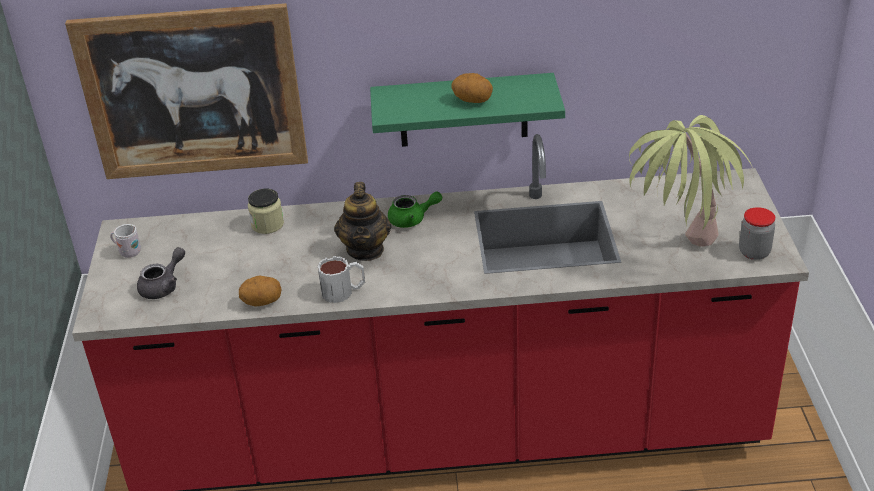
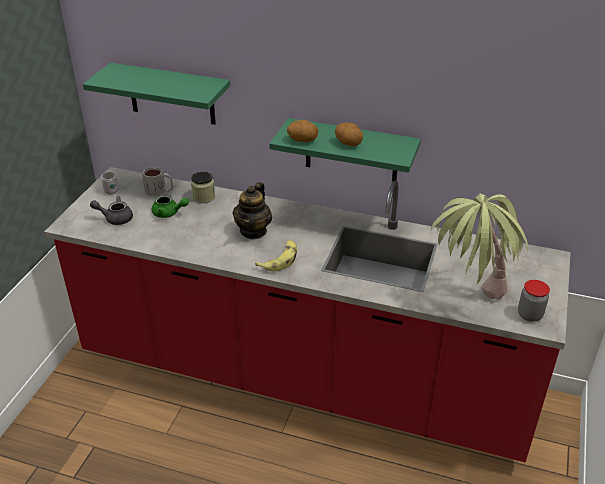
camera: 20 degrees right, 0 degrees up
(164, 286) = (115, 218): grey teapot -> grey teapot turned 150 degrees counterclockwise
(193, 93) = (171, 94): picture -> green shelf
(262, 302) = (166, 246): potato -> potato (302, 140)
(343, 291) = (220, 254): mug -> mug (159, 191)
(412, 219) = (297, 219): green teapot -> green teapot (169, 213)
(424, 275) = (280, 260): none -> banana

